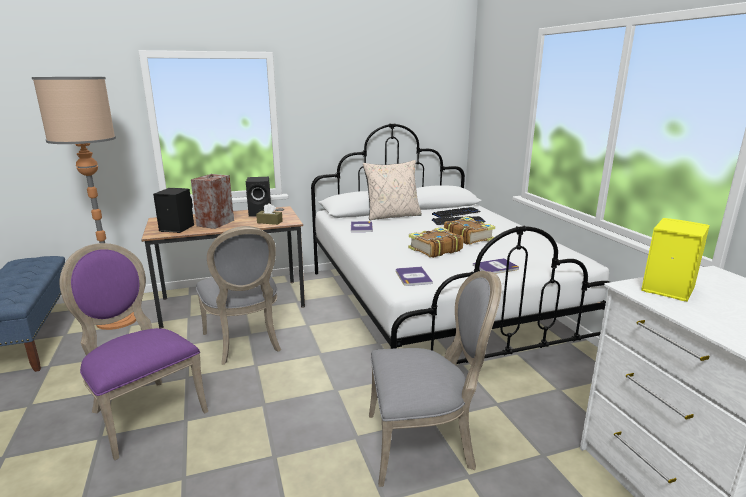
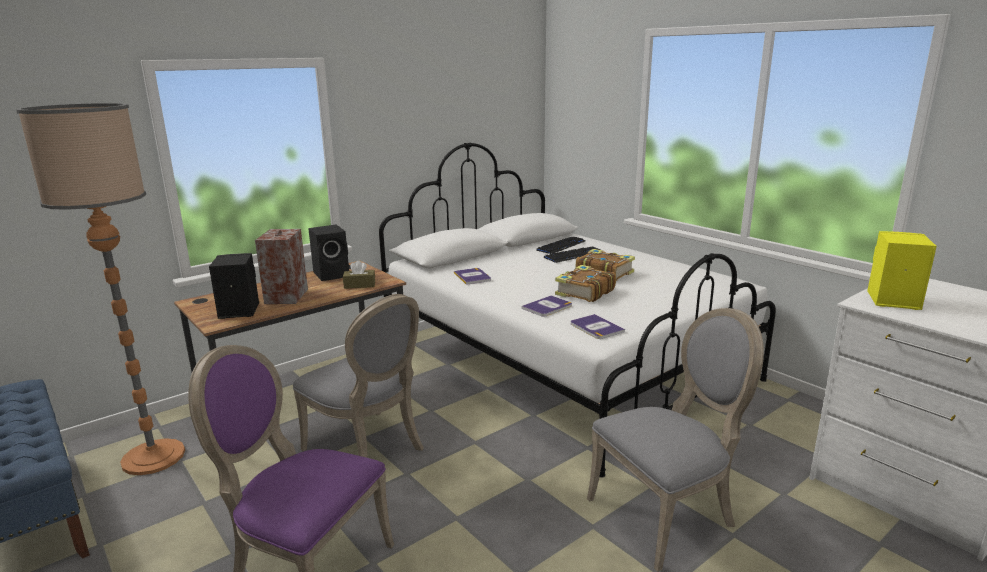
camera: 20 degrees left, 0 degrees up
(392, 216) = (493, 258): beige pillow -> none
(496, 267) = (667, 303): book -> book (547, 307)

